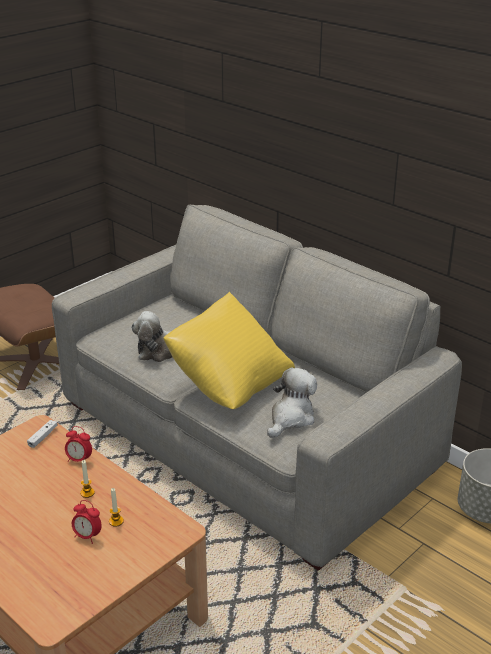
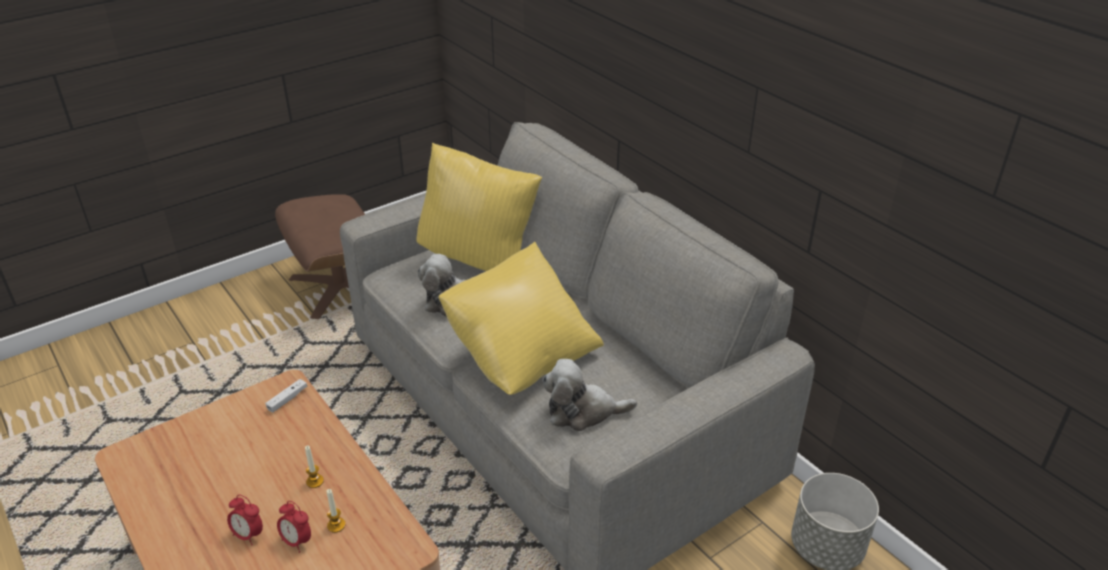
camera: 10 degrees right, 5 degrees up
(79, 460) = (319, 435): alarm clock -> alarm clock (248, 535)
(171, 317) = (479, 258): none -> yellow pillow
(291, 418) = (583, 412): plush toy -> plush toy turned 135 degrees counterclockwise

